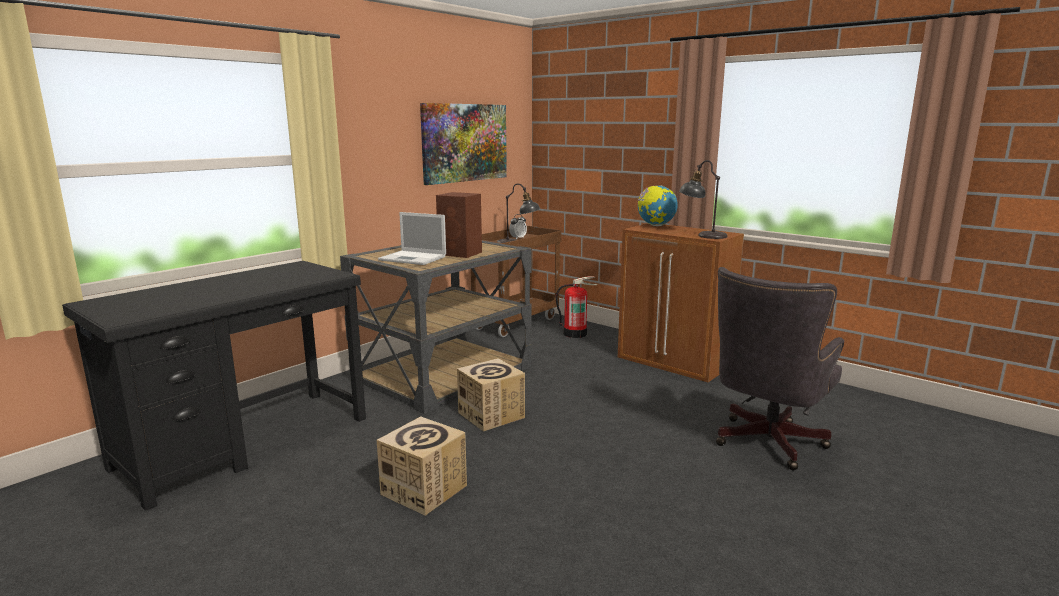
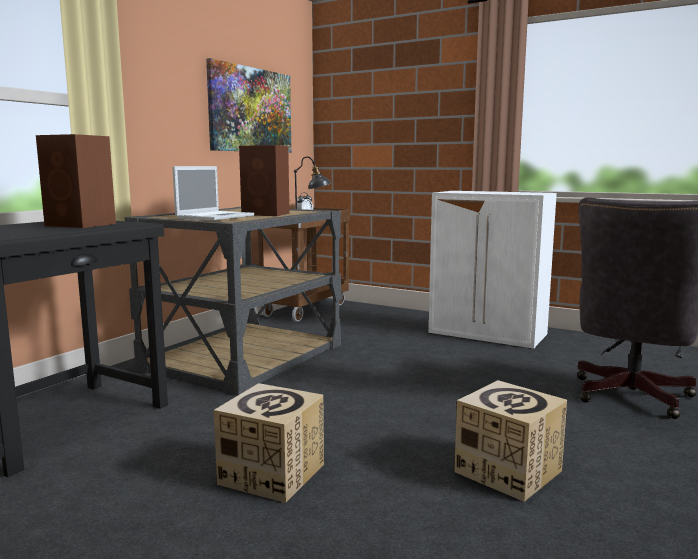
camera: 10 degrees left, 5 degrees down
(296, 275) = (82, 225): none -> brown speaker
(414, 258) = (216, 216): laptop -> laptop turned 75 degrees counterclockwise
(491, 415) = (318, 391): cardboard box -> cardboard box (508, 471)
(575, 333) = (372, 315): fire extinguisher -> none
(656, 225) = (462, 191): globe -> none
(674, 361) = (488, 333): brown cabinet -> white cabinet
(701, 234) = (517, 193): grey table lamp -> none

